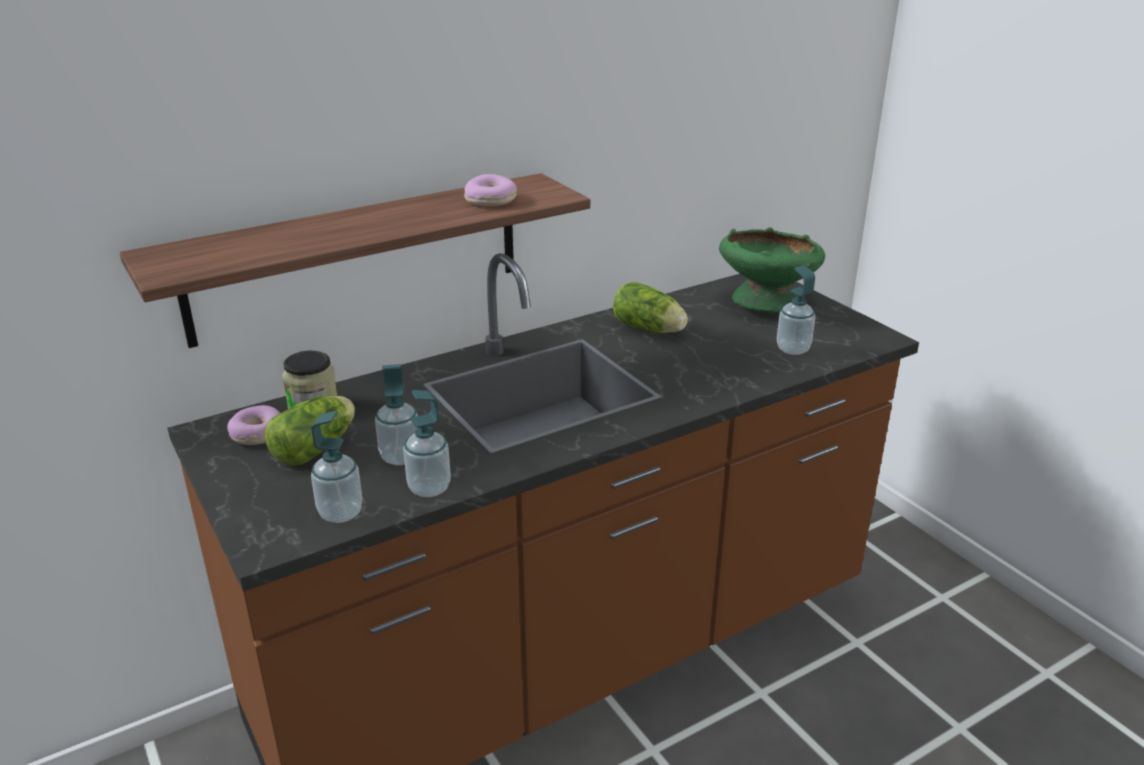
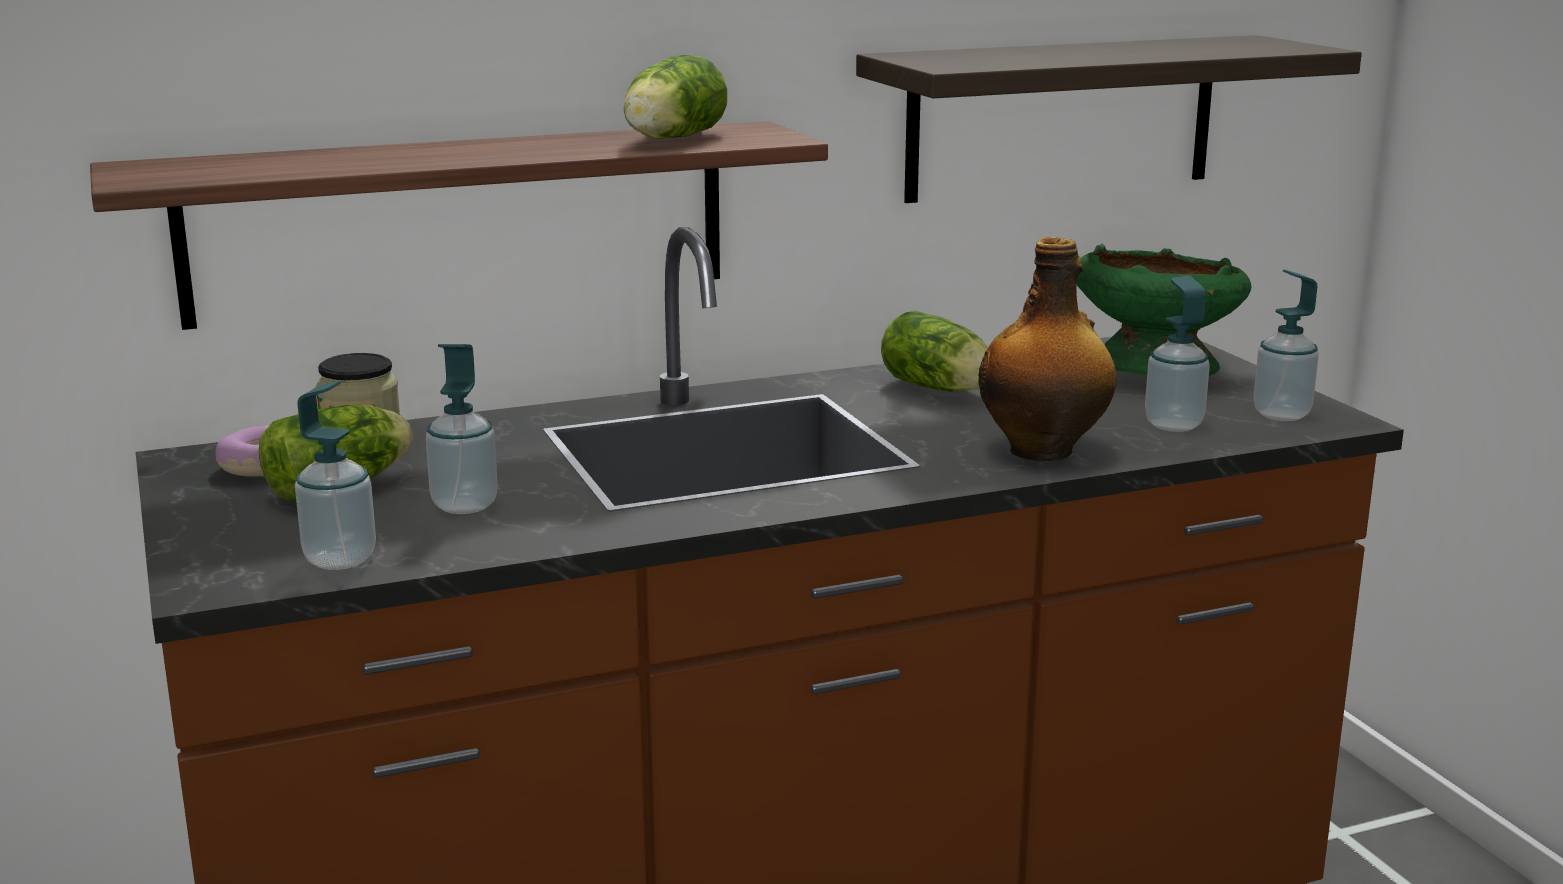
camera: 10 degrees right, 10 degrees down
(429, 488) = (491, 542): soap dispenser -> soap dispenser (1281, 414)
(491, 200) = (670, 139): donut -> lettuce
(706, 150) = (1062, 117): none -> shelf
(727, 377) = (1043, 451): none -> bottle

